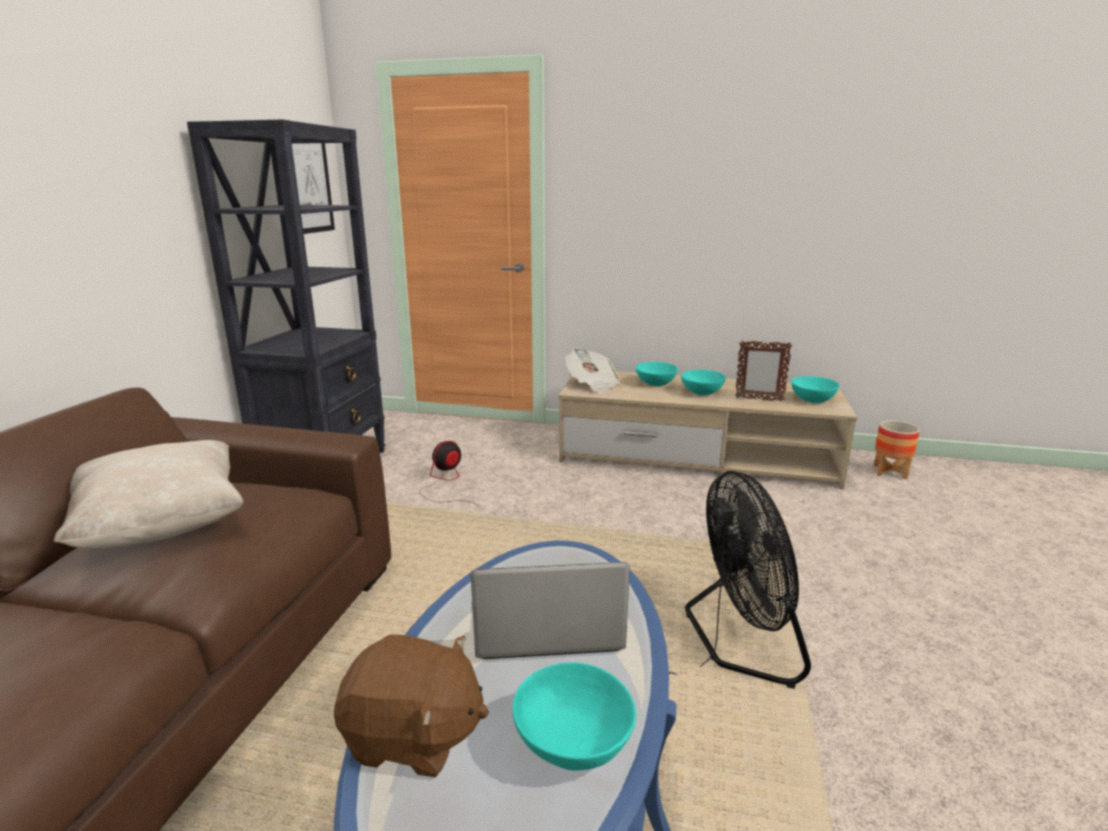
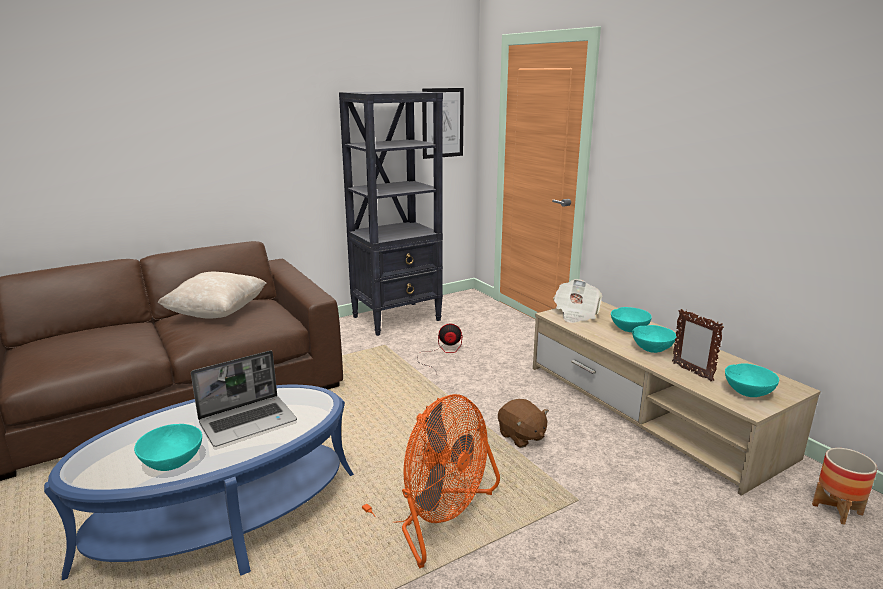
camera: 45 degrees right, 0 degrees up
(413, 737) = (146, 428): brown plush toy -> brown plush toy (521, 436)
(545, 627) = (249, 421): laptop -> laptop turned 105 degrees clockwise
(724, 638) = (434, 520): black fan -> orange fan

